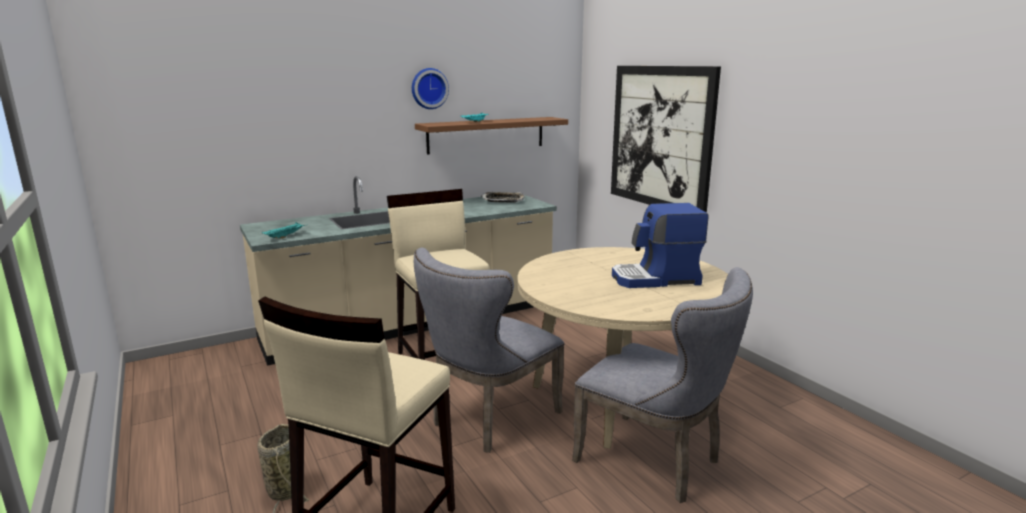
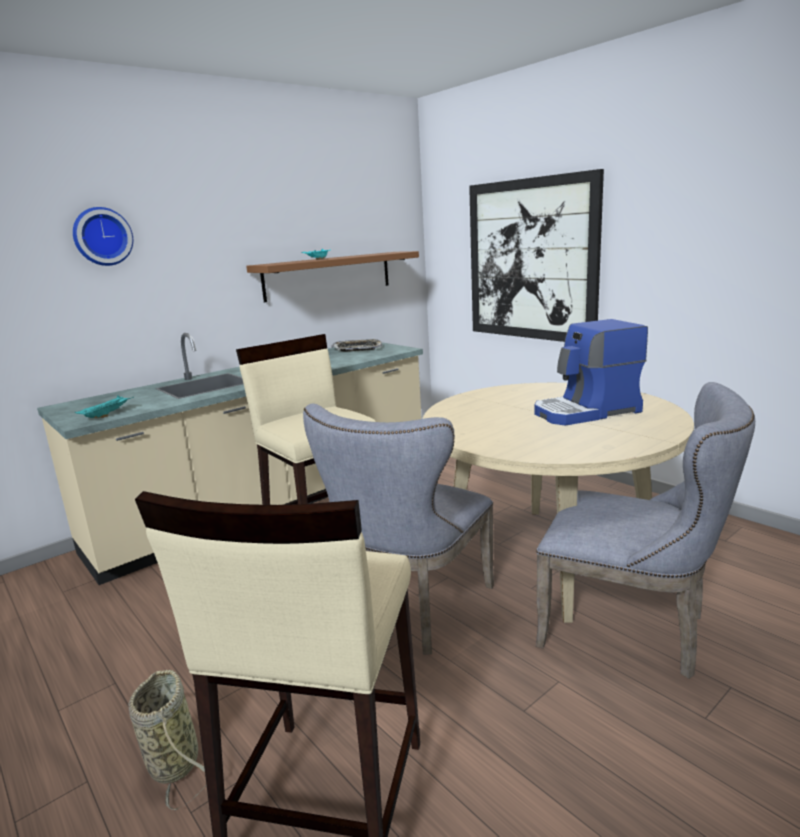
camera: 10 degrees left, 0 degrees up
(429, 88) = (259, 222): wall clock -> wall clock (102, 236)

